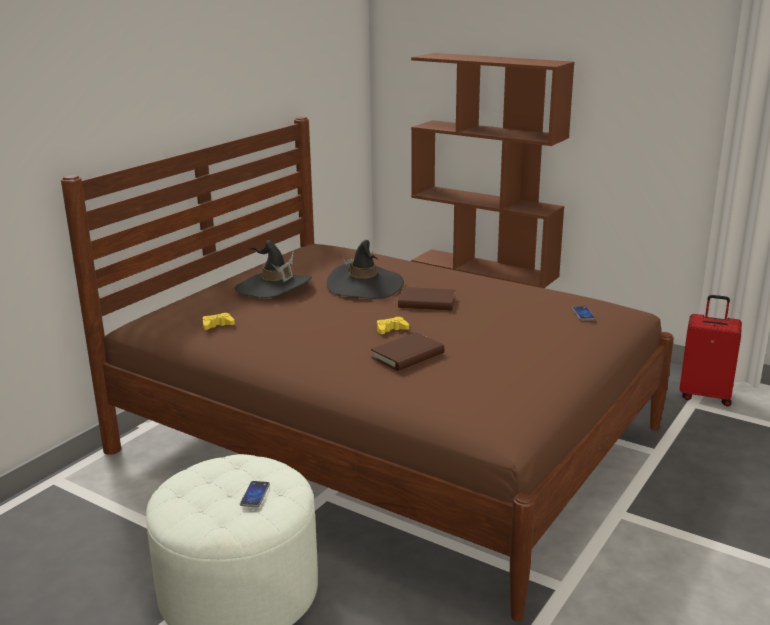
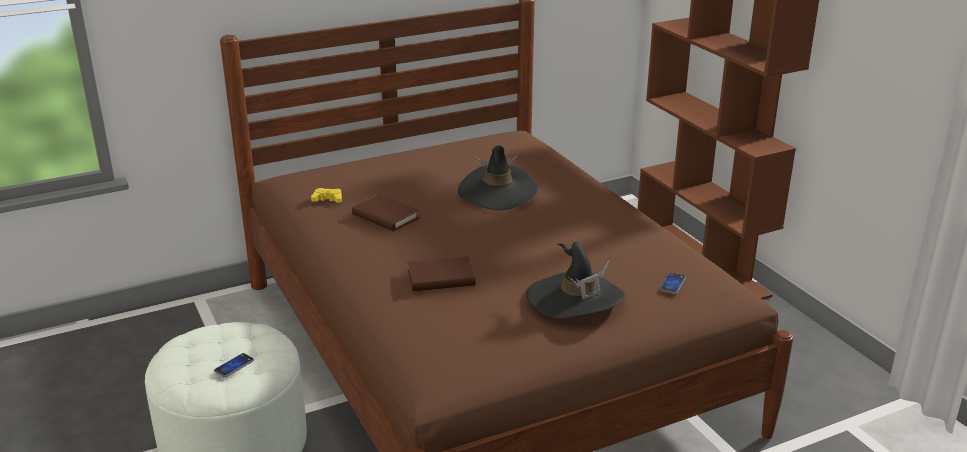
camera: 30 degrees right, 5 degrees up
(274, 288) = (417, 173): black hat -> black hat (575, 299)
(391, 329) = (461, 246): yellow game controller -> none
(426, 303) = (531, 226): brown book -> brown book (385, 217)
(705, 395) = (876, 419): red suitcase -> none

